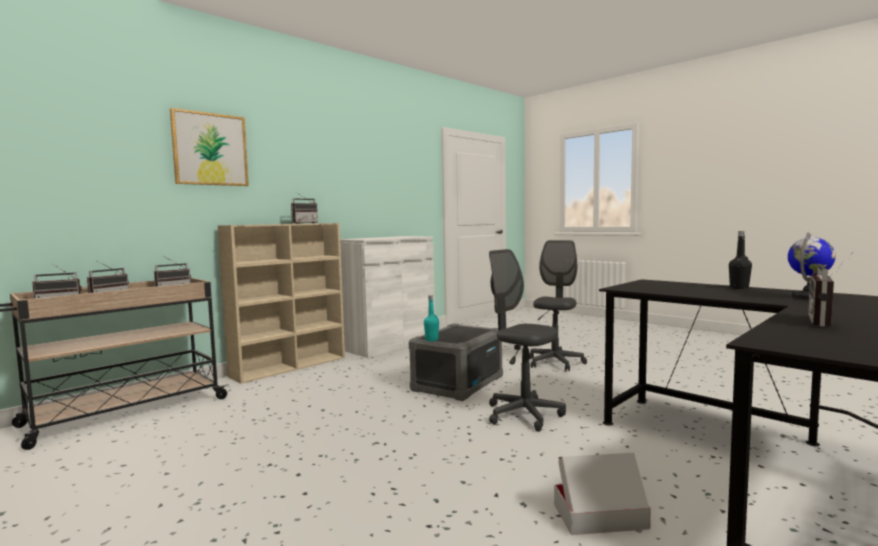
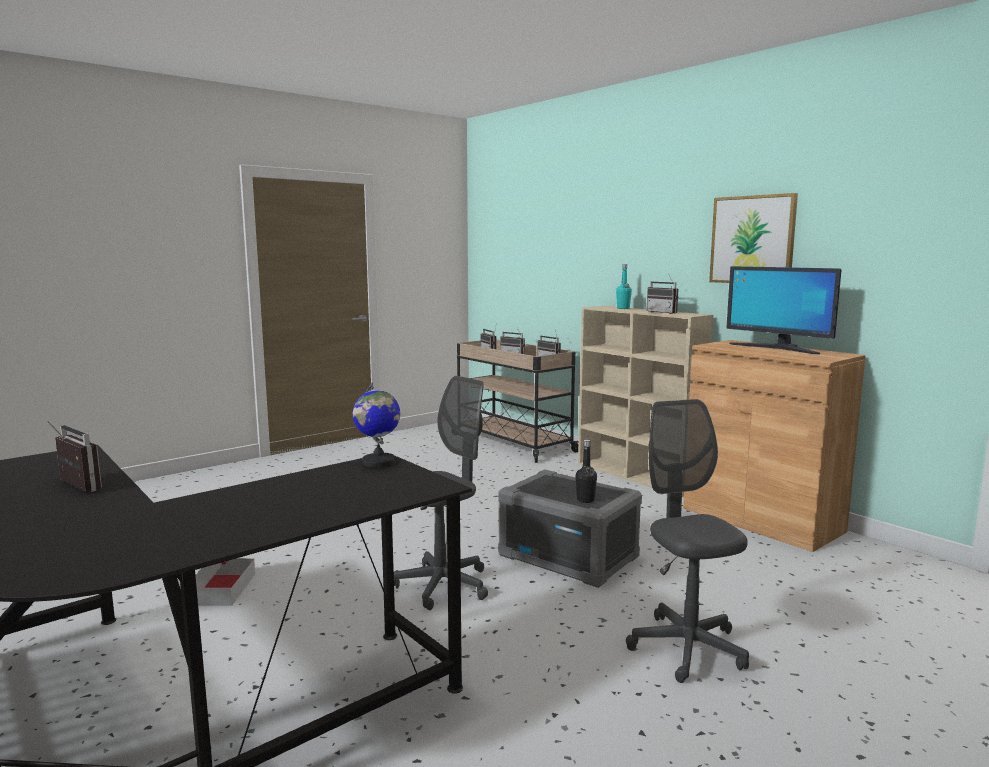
camera: 95 degrees right, 5 degrees up
(210, 149) = (609, 227): picture -> picture (752, 240)
(382, 237) = (778, 348): none -> monitor
(389, 345) = (761, 520): white cabinet -> brown cabinet
(431, 340) = (538, 478): turquoise bottle -> turquoise bottle (623, 308)
(555, 363) = (687, 648): grey office chair -> grey office chair turned 135 degrees counterclockwise
(739, 288) = (298, 519): black bottle -> black bottle (585, 500)
(808, 297) = (170, 530): globe -> globe (378, 462)

